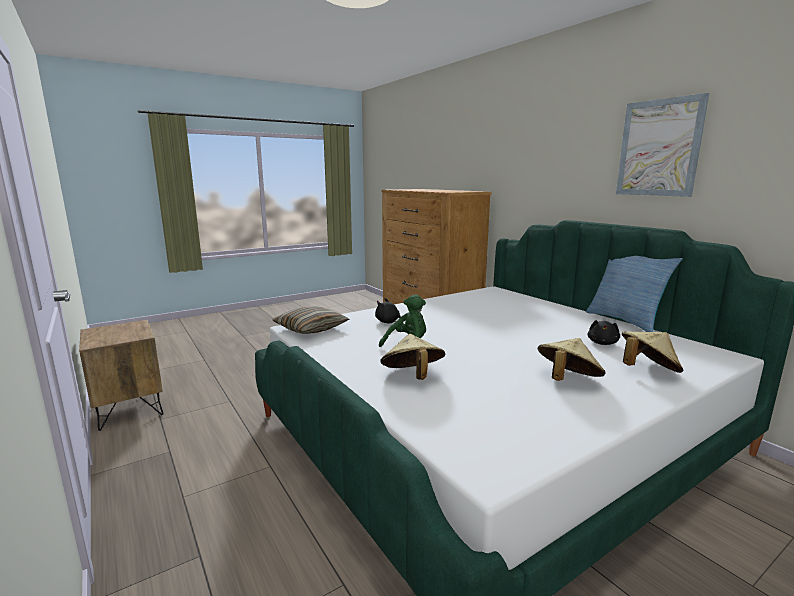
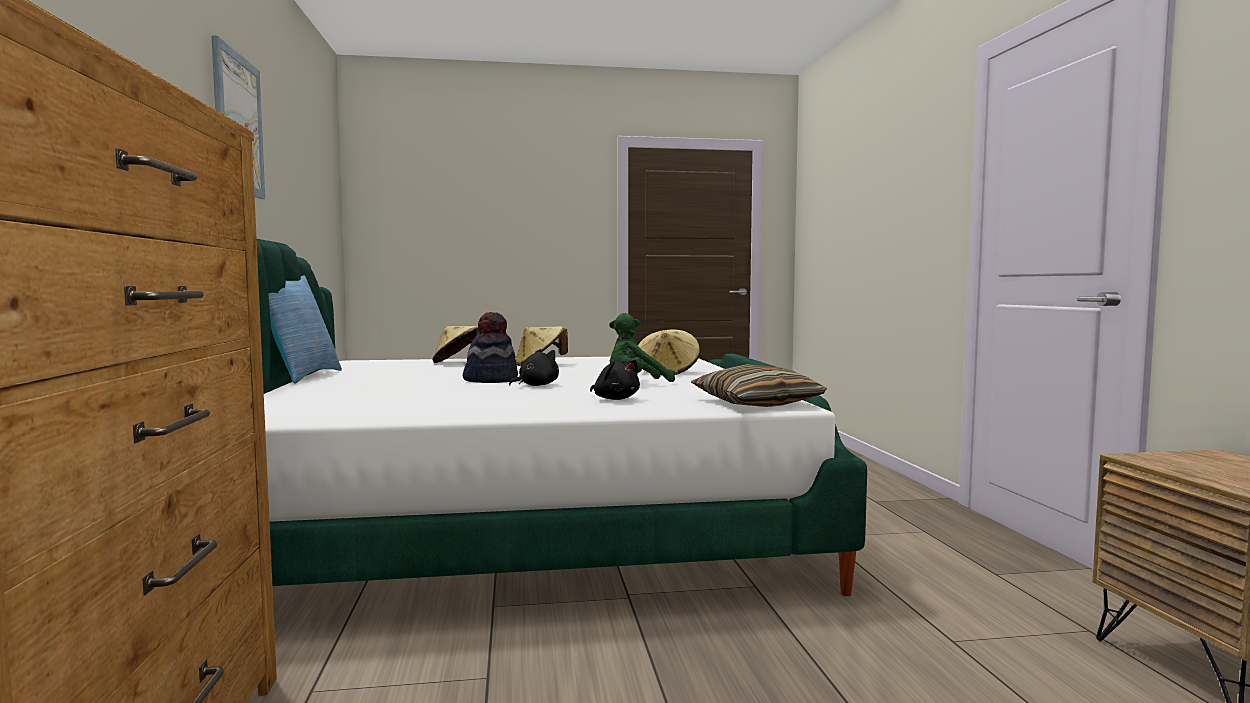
camera: 155 degrees left, 10 degrees down
(507, 335) = (491, 380): none -> hat
(602, 343) = (418, 371): black plush toy -> black plush toy (536, 385)

